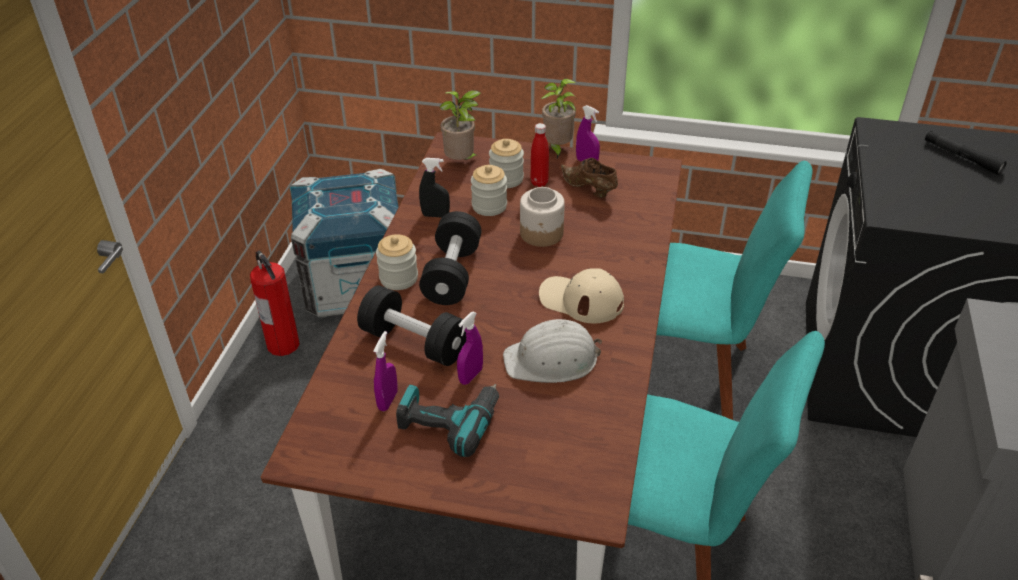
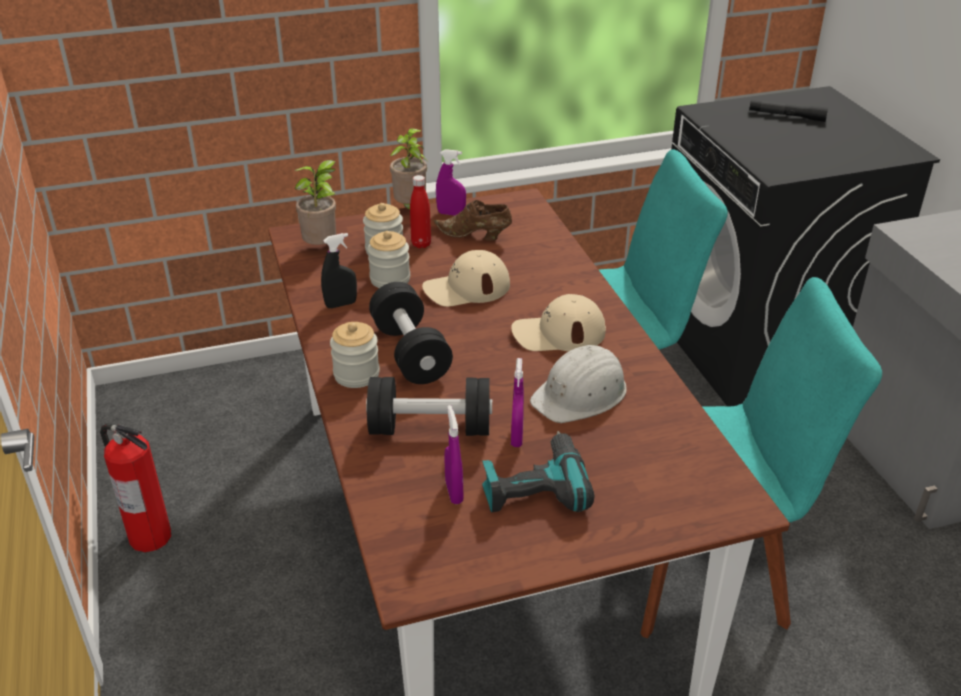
camera: 30 degrees left, 5 degrees down
(356, 284) = (194, 443): crate -> none
(542, 234) = (466, 288): jar -> beige cap

